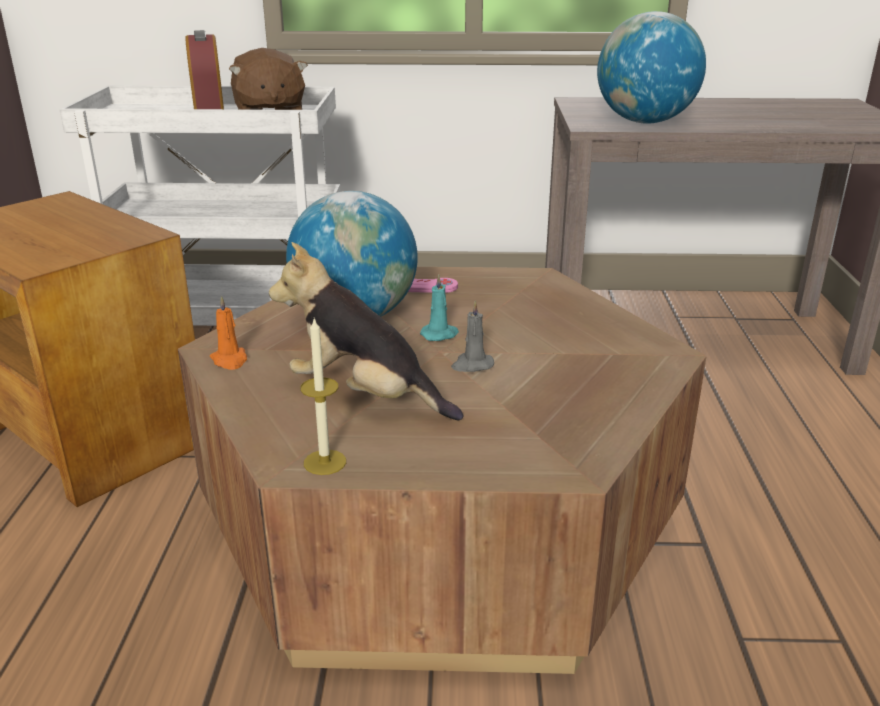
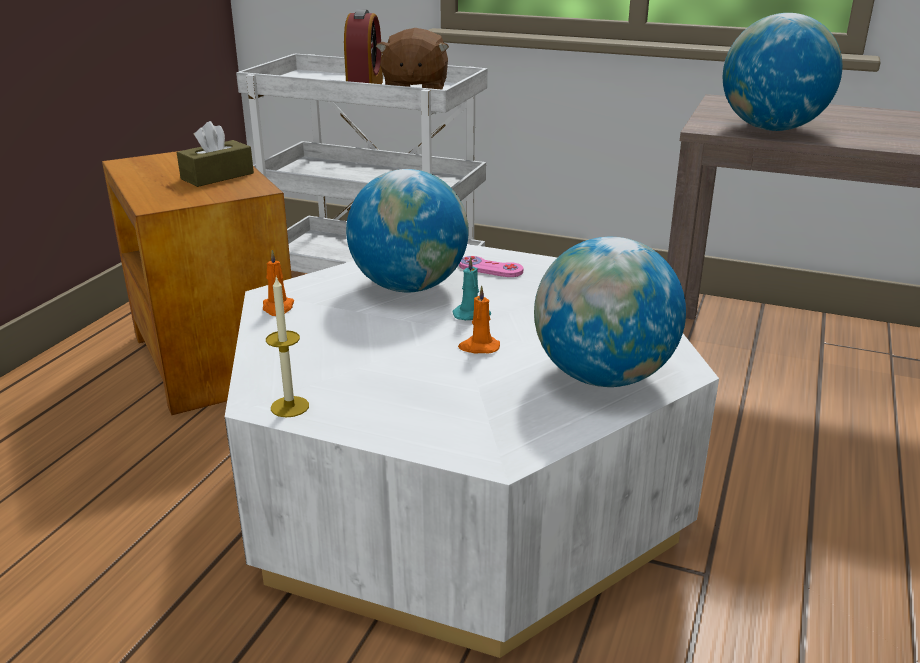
camera: 20 degrees right, 0 degrees up
(86, 226) = (217, 176): none -> brown tissue box
(365, 396) = (364, 358): plush toy -> none
(440, 519) = (459, 491): brown coffee table -> white coffee table
(472, 365) = (478, 347): grey candle -> orange candle
(609, 373) = (603, 377): none -> globe

